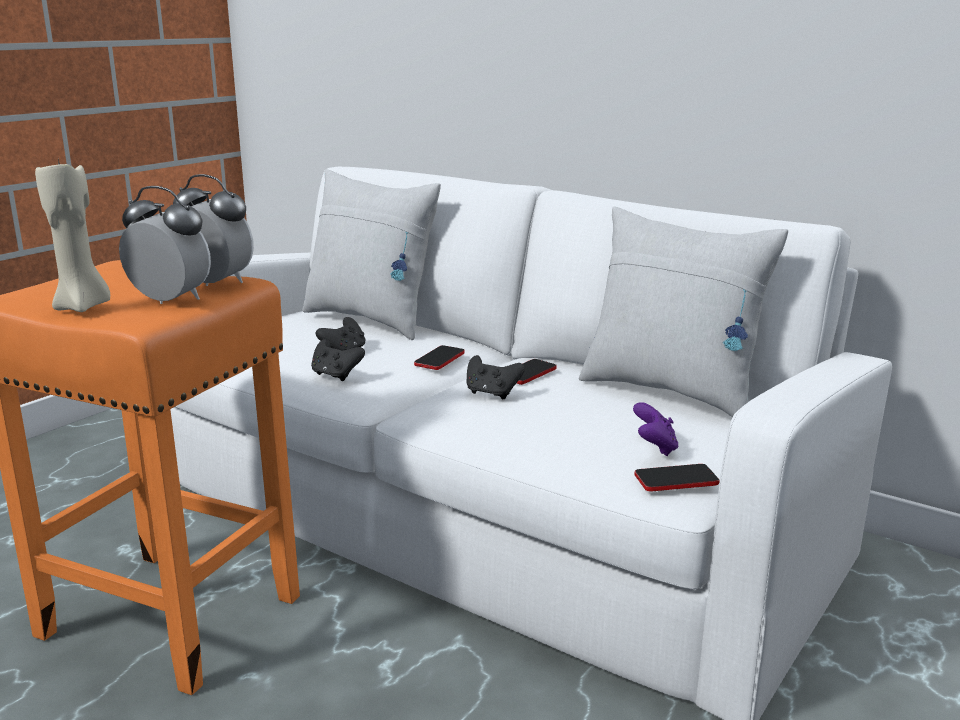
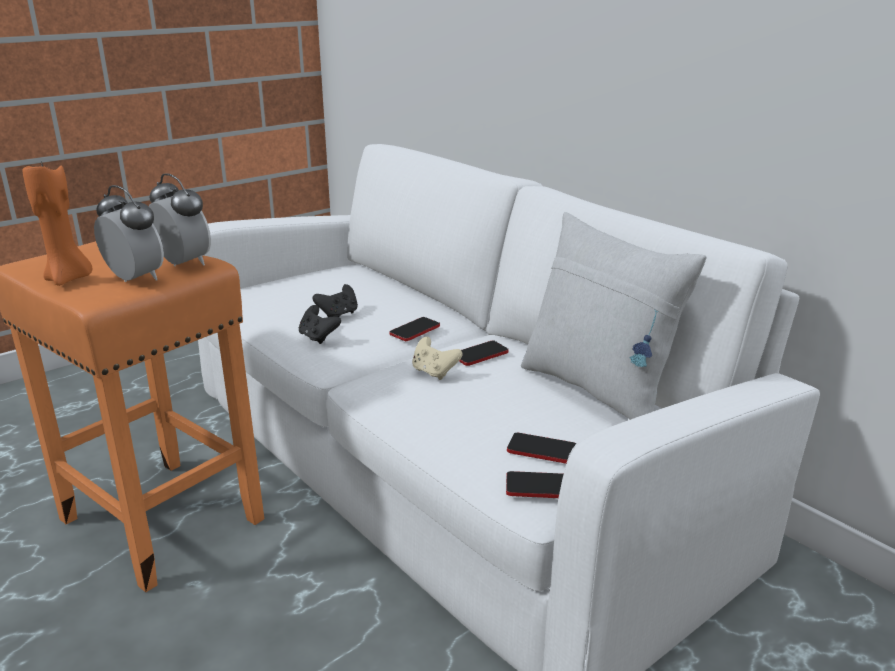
camera: 15 degrees right, 5 degrees up
(83, 307) = (69, 279): beige candle -> orange candle
(370, 320) = (381, 284): grey pillow -> none
(492, 393) = (434, 372): black game controller -> beige game controller
(654, 447) = (542, 450): purple game controller -> phone

